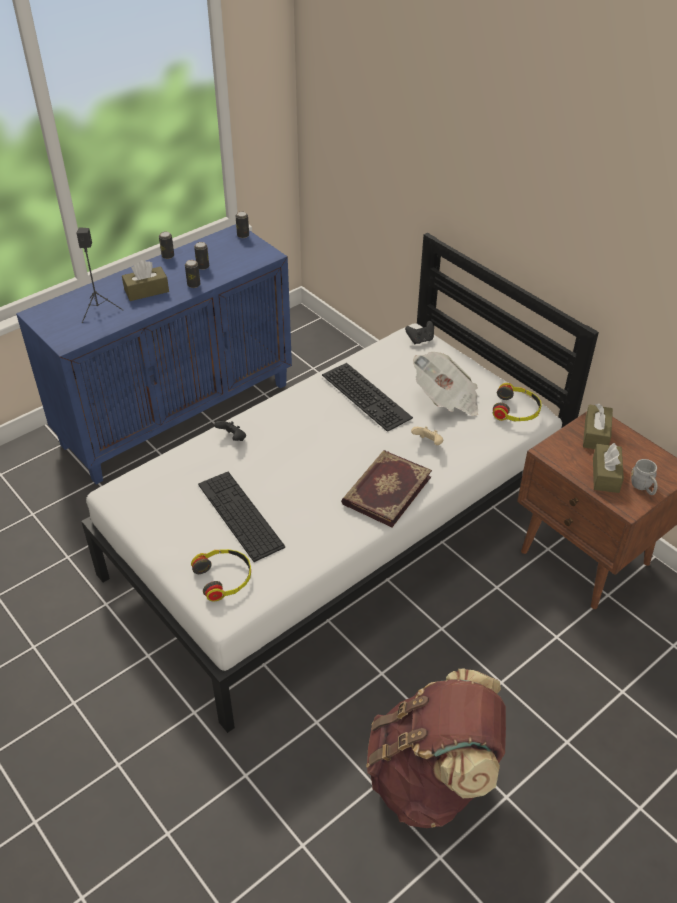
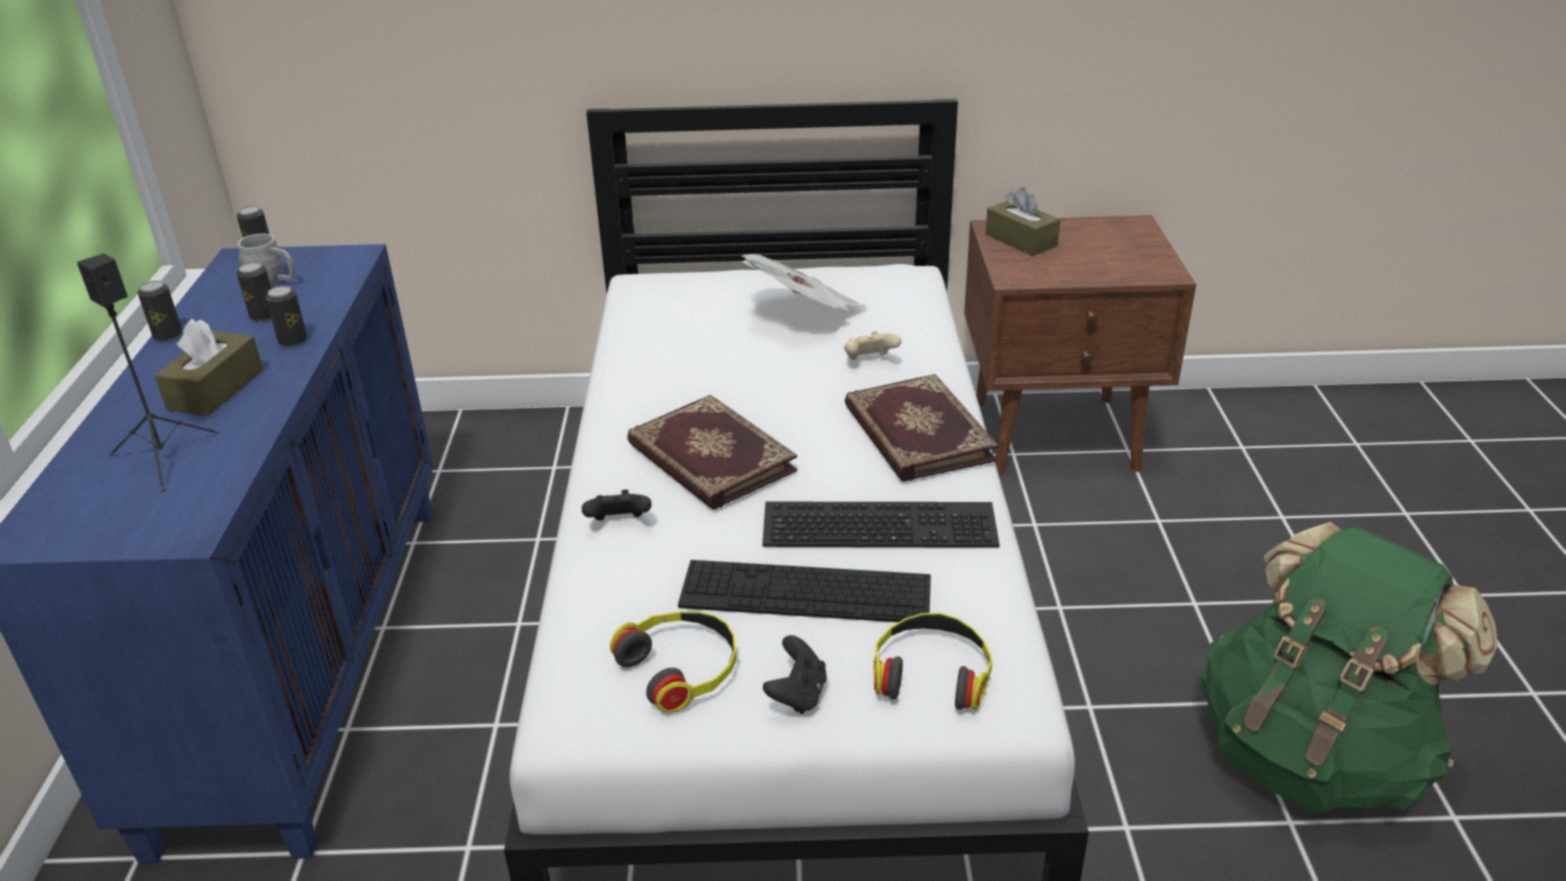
camera: 50 degrees left, 10 degrees down
(299, 437) = (709, 458): none -> book
(368, 396) = (710, 364): keyboard -> keyboard (881, 522)
(420, 340) = (658, 283): black game controller -> black game controller (797, 695)
(431, 778) = (1312, 753): brown backpack -> green backpack
(516, 410) = (891, 278): headphones -> headphones (681, 667)
(605, 475) = (1097, 263): brown tissue box -> none
(643, 487) = (1143, 253): grey mug -> grey mug (274, 281)

